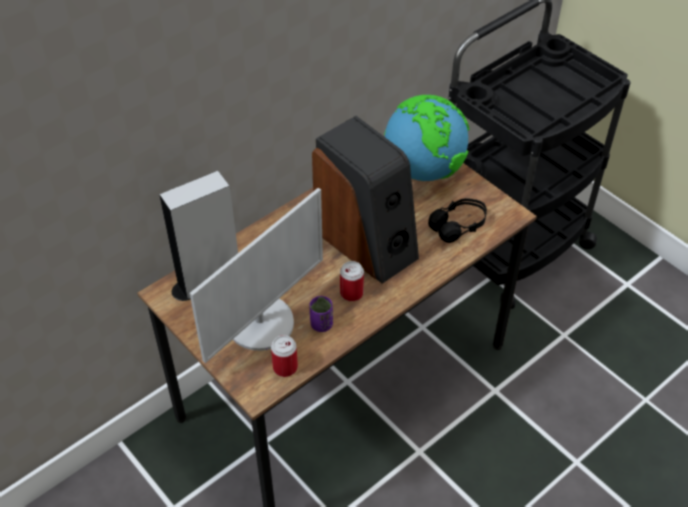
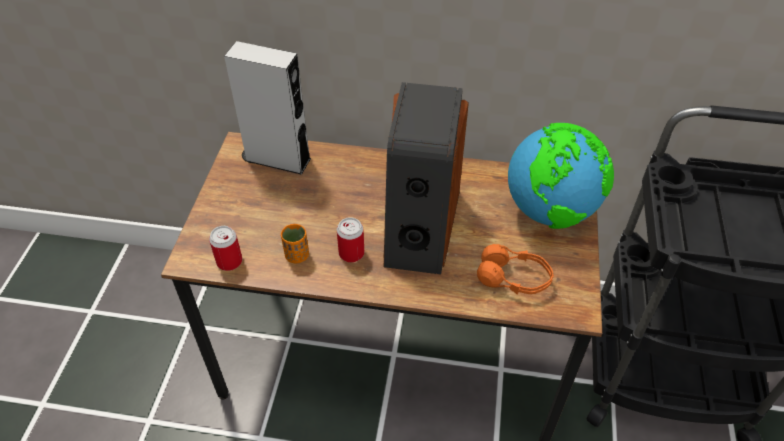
camera: 50 degrees right, 0 degrees up
(261, 323) = (262, 217): monitor -> none
(321, 324) = (297, 255): purple cup -> orange cup
(458, 226) = (513, 279): black headphones -> orange headphones

